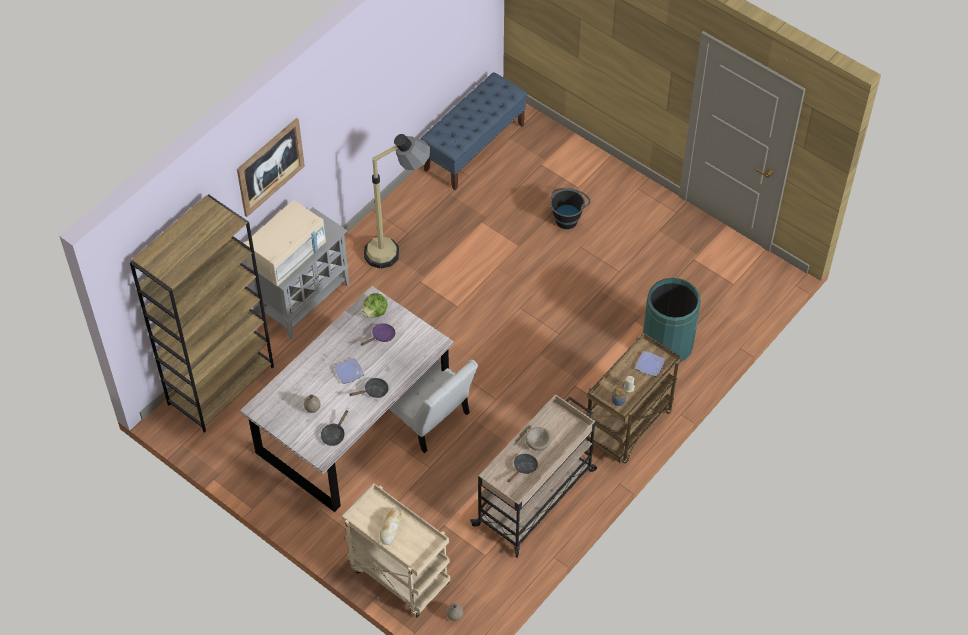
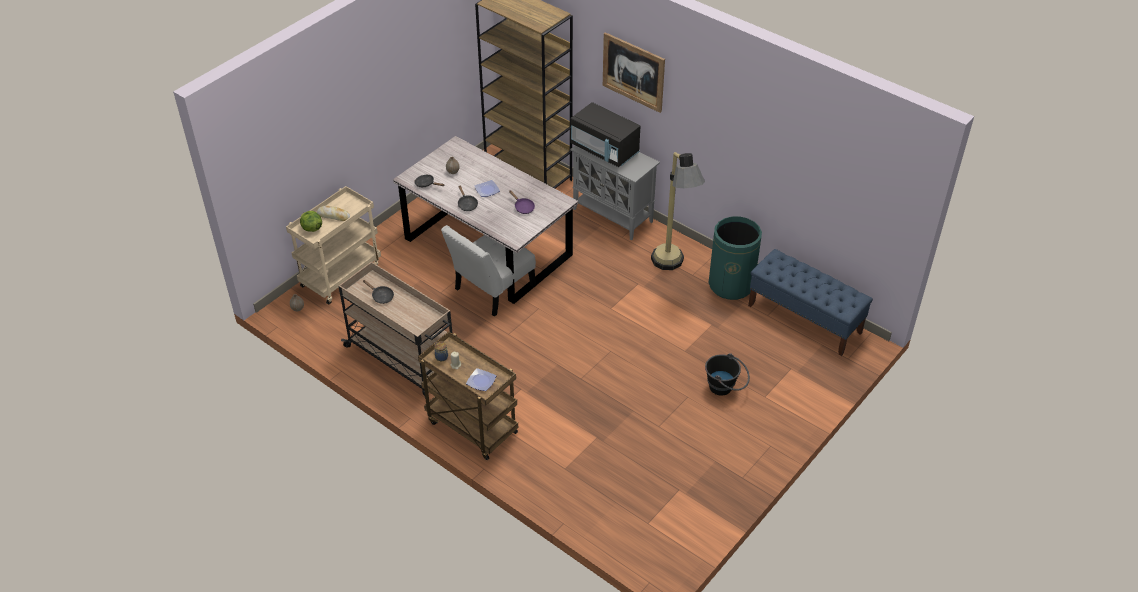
camera: 90 degrees right, 10 degrees down
(288, 256) = (604, 150): beige microwave -> black microwave
(375, 312) = (548, 203): lettuce -> lettuce (311, 228)
(538, 443) = (405, 306): beige bowl -> none
(667, 345) = (567, 461): green trash can -> green trash can (731, 284)

